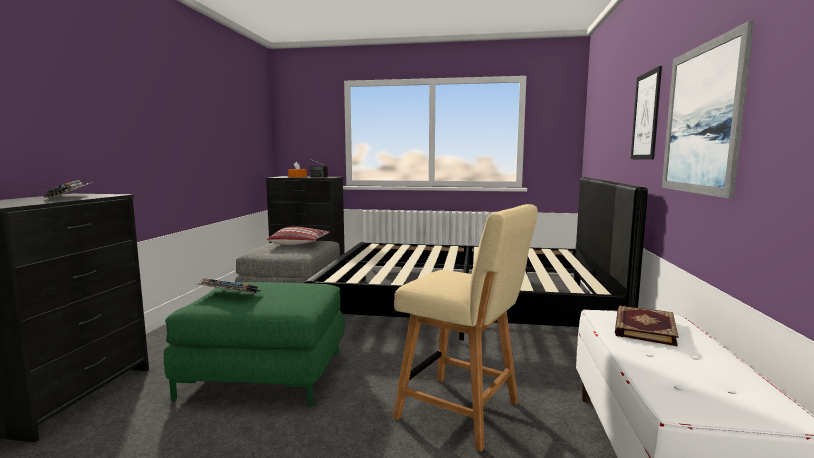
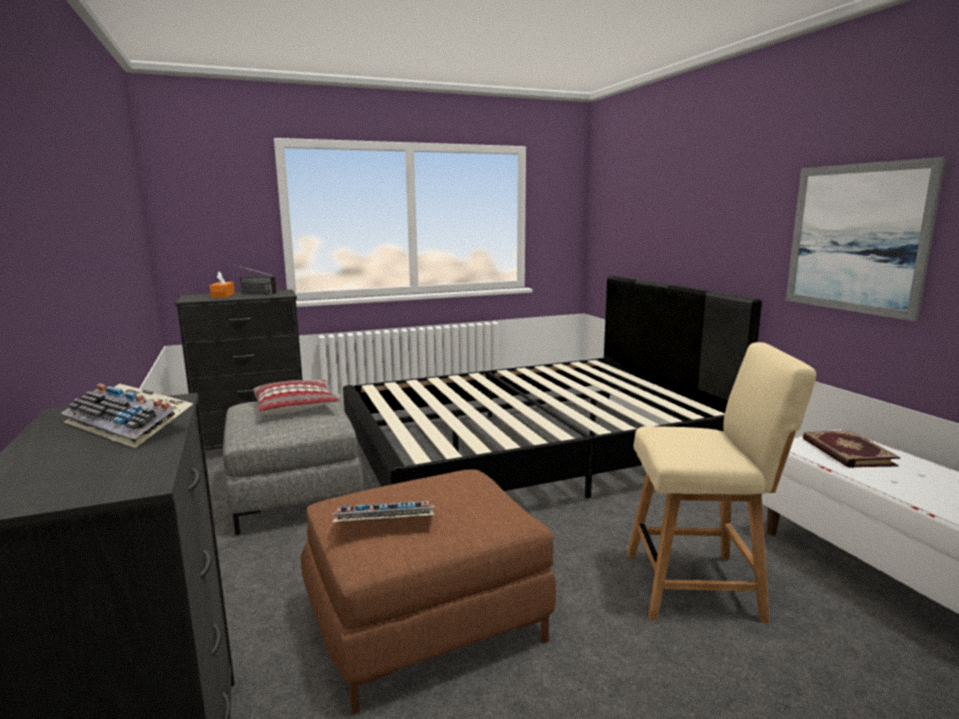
camera: 30 degrees left, 5 degrees up
(263, 374) = (425, 622): green ottoman -> brown ottoman
(646, 116) = (741, 219): picture -> none

